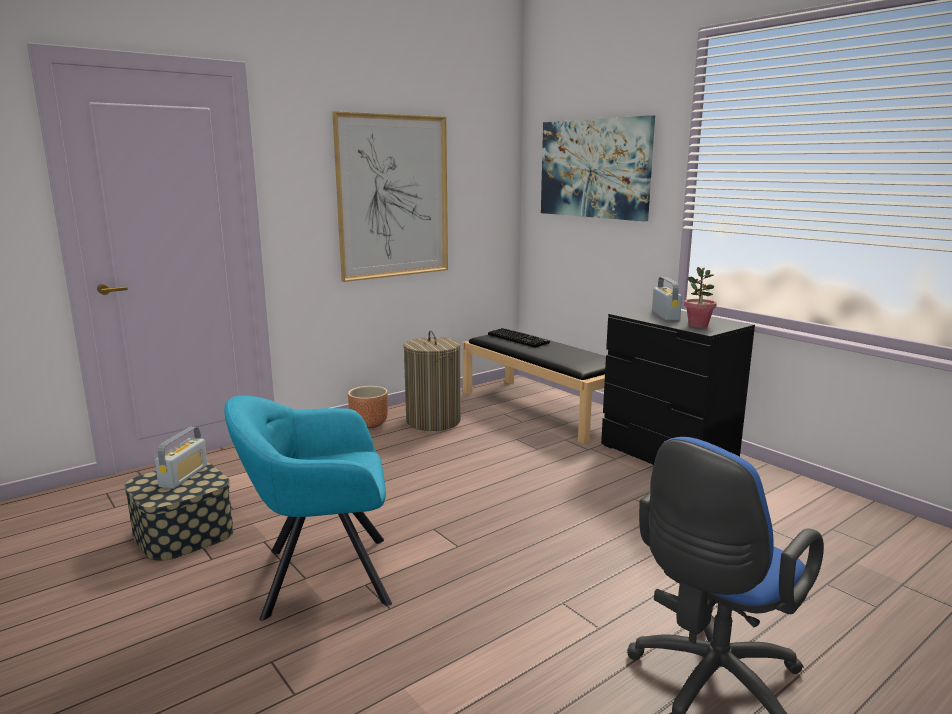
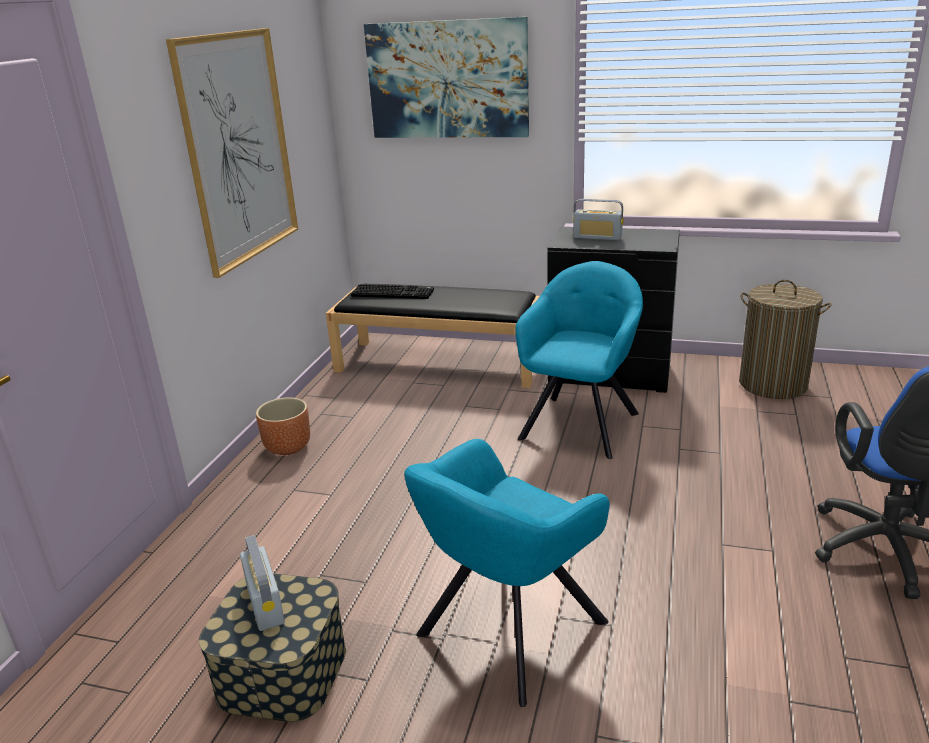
camera: 35 degrees left, 10 degrees up
(433, 421) = (354, 417): laundry basket -> laundry basket (773, 384)
(585, 479) = (581, 423): none -> turquoise armchair
(665, 315) = (597, 237): radio -> radio turned 150 degrees clockwise
(698, 325) = (645, 242): potted plant -> none

